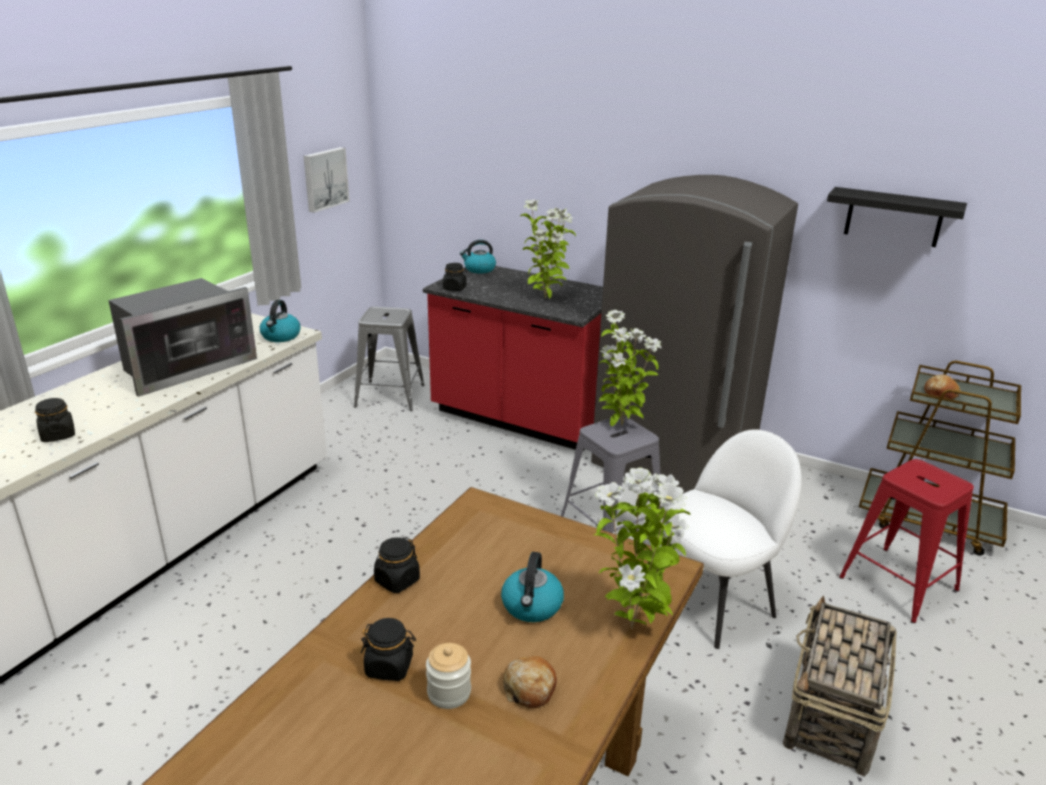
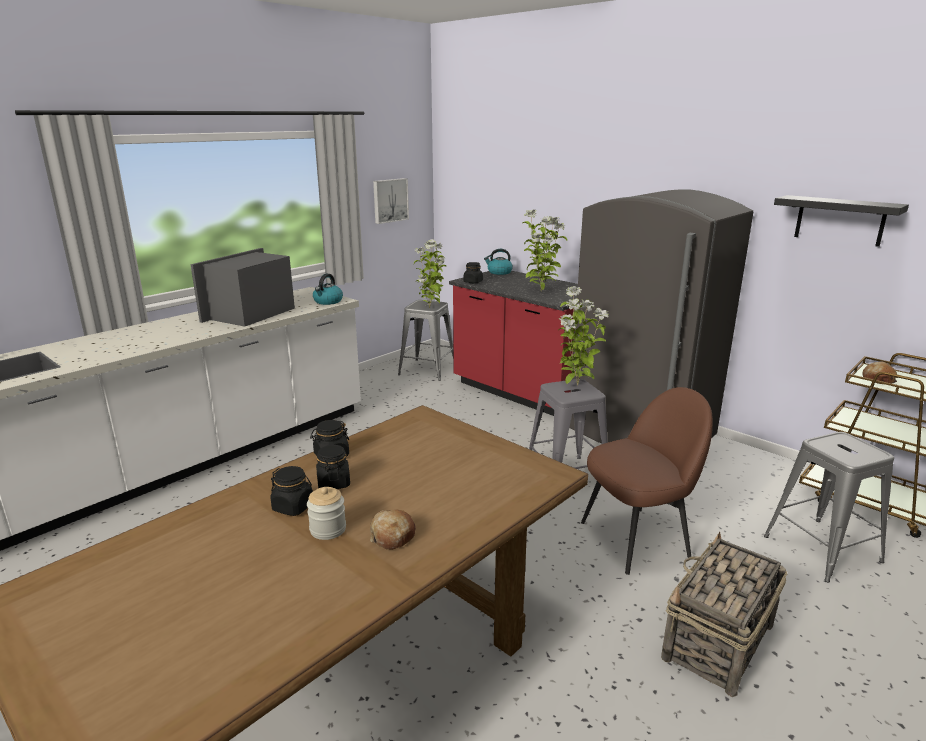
camera: 15 degrees right, 5 degrees down
(58, 435) = (145, 343): black jar -> black jar (333, 483)
(185, 366) = (252, 313): microwave -> microwave turned 150 degrees clockwise
(532, 606) = (426, 484): kettle -> none
(633, 627) = (502, 508): potted plant -> potted plant (430, 308)
(713, 601) = (637, 538): white chair -> brown chair
(897, 583) = (821, 549): red stool -> grey stool

